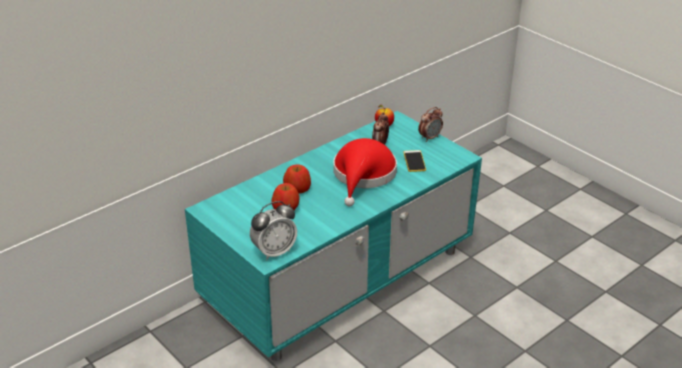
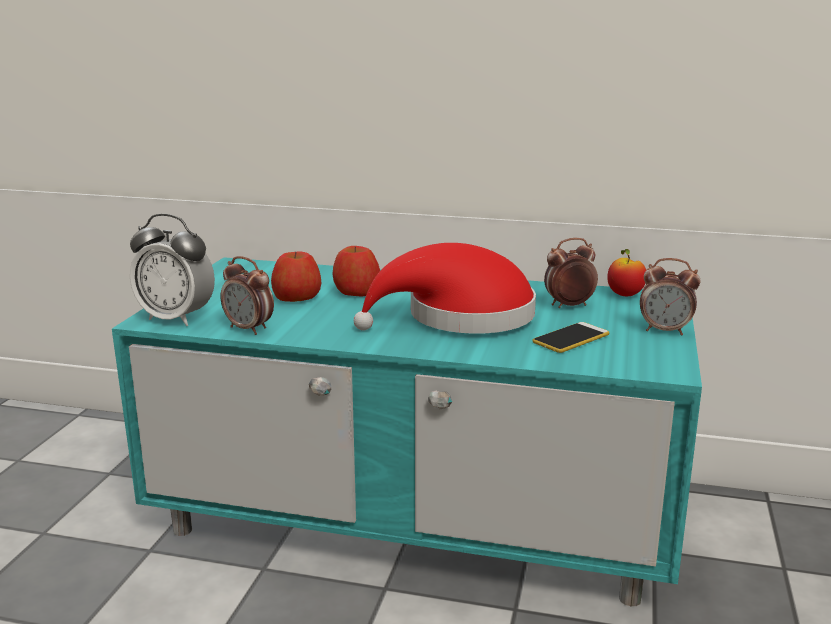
camera: 55 degrees right, 15 degrees down
(314, 235) = (249, 329): none -> alarm clock

